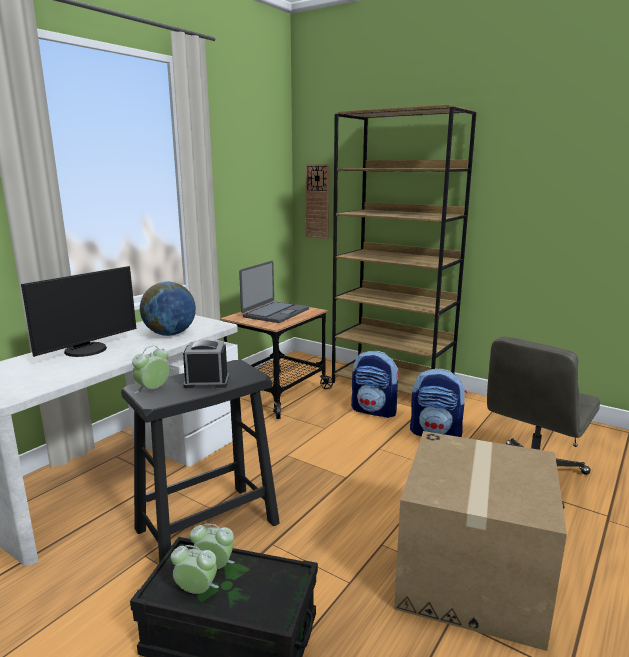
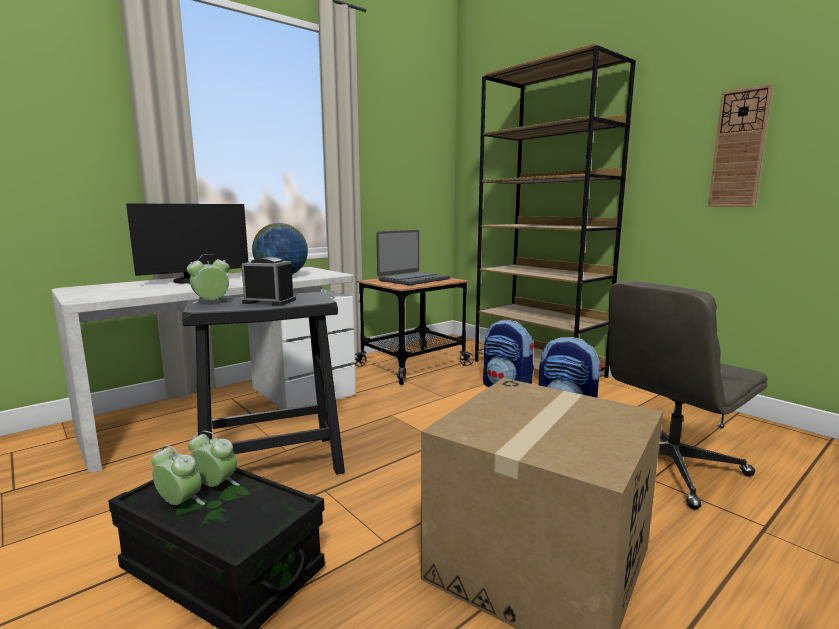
camera: 15 degrees right, 5 degrees down
(317, 201) = (477, 179): wall clock -> wall clock (739, 149)

